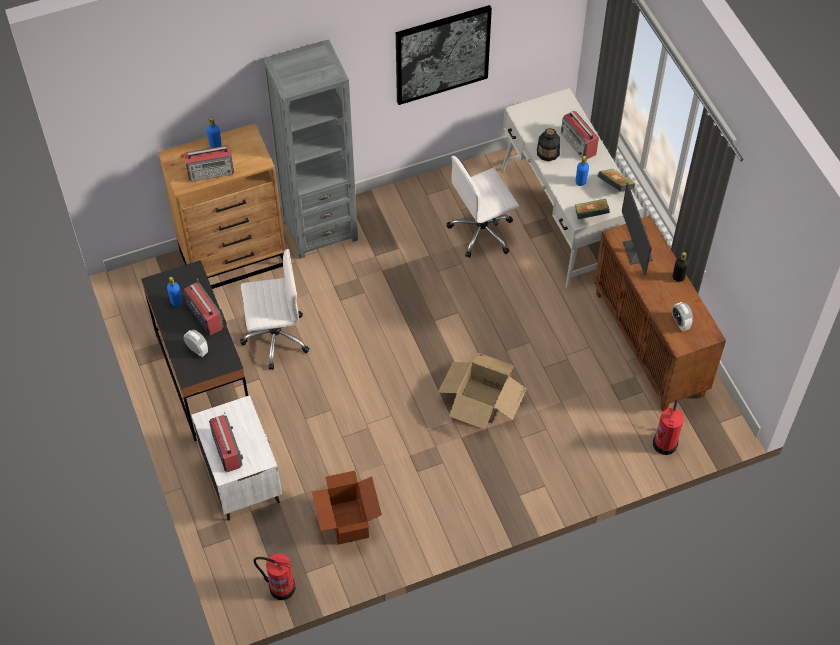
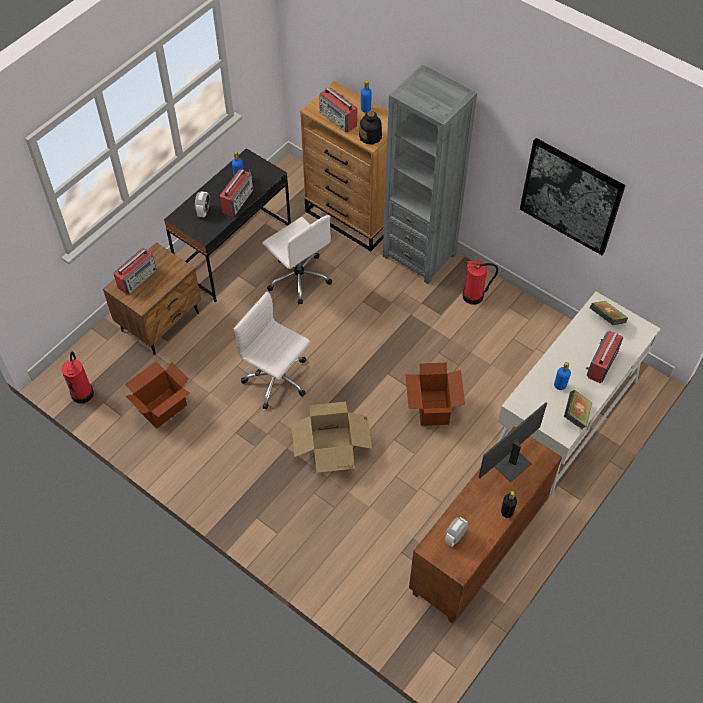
camera: 60 degrees right, 0 degrees up
(242, 480) = (161, 322): white nightstand -> brown nightstand
(482, 232) = (502, 365): white office chair -> white office chair (277, 380)
(493, 306) = (432, 408): none -> cardboard box
(548, 152) = (573, 346): bottle -> bottle (370, 137)
(590, 215) = (528, 410): book -> book (606, 319)
(665, 443) = (380, 612): fire extinguisher -> fire extinguisher (474, 296)

